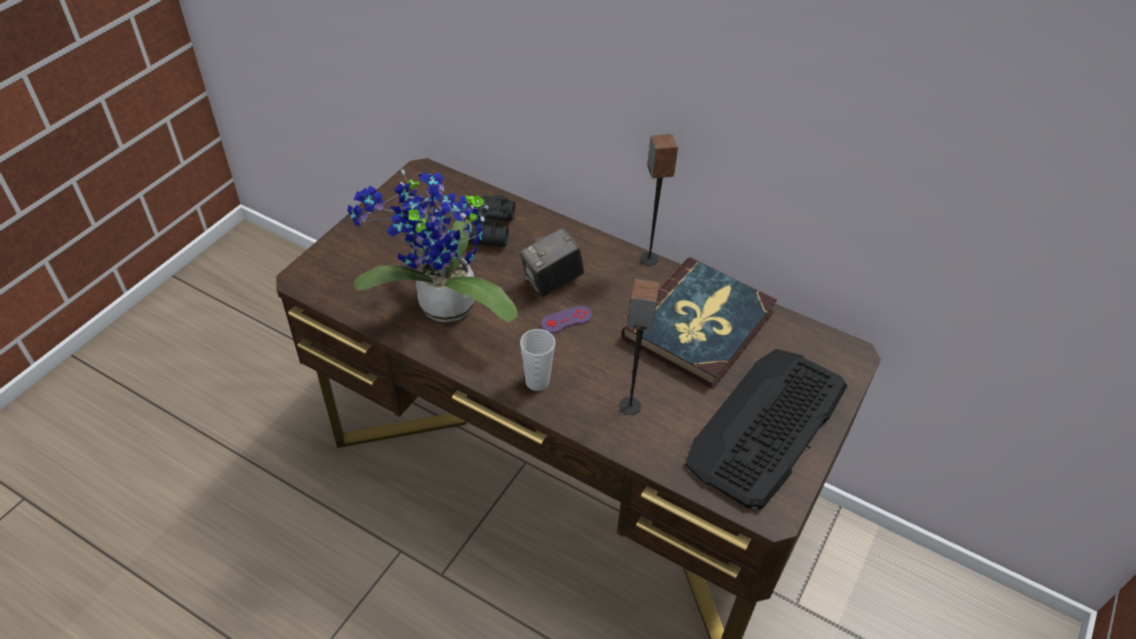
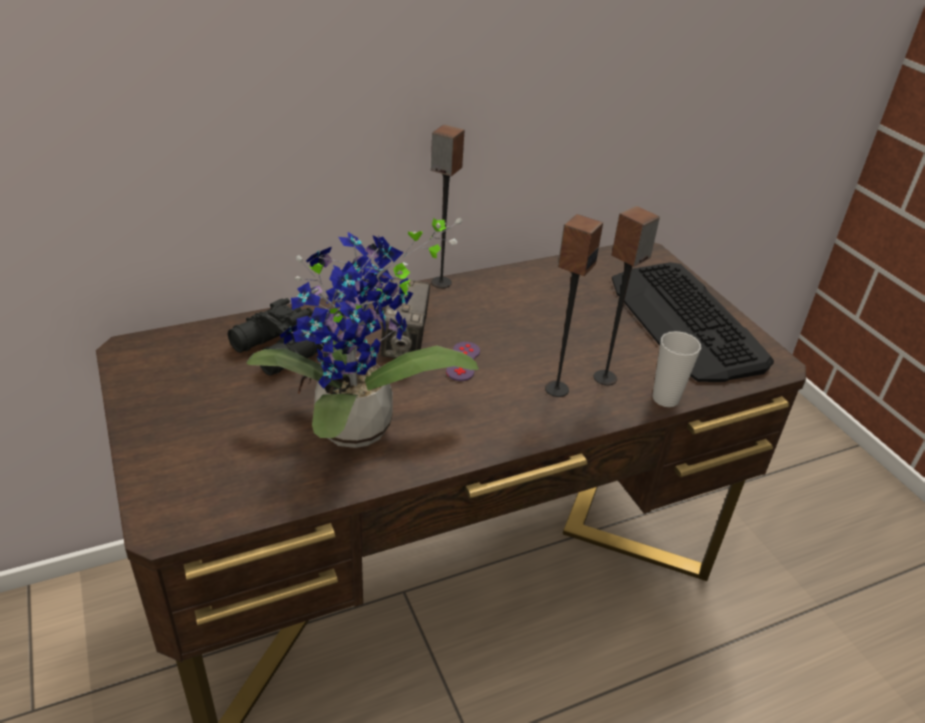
camera: 55 degrees left, 10 degrees down
(537, 382) = (524, 417): cup -> cup (665, 398)
(587, 384) = (556, 389): none -> speaker
(699, 326) = (548, 298): book -> none

